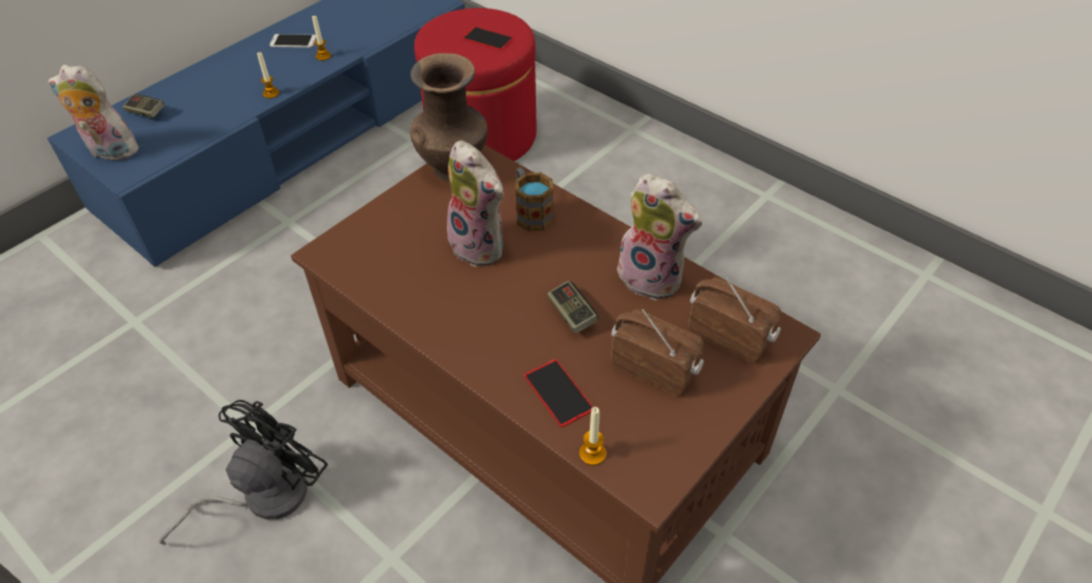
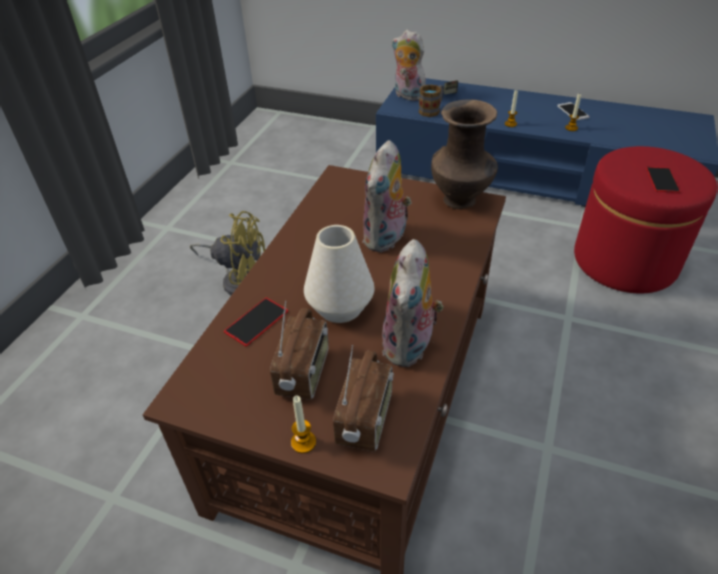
camera: 70 degrees right, 5 degrees down
(109, 152) = (407, 96): plush toy -> plush toy turned 45 degrees counterclockwise
(262, 496) = (239, 279): black fan -> yellow fan
(531, 212) = (440, 253): mug -> mug (432, 110)
(571, 314) = (340, 307): game controller -> white vase
(592, 453) = (203, 356): candle -> candle (303, 442)

